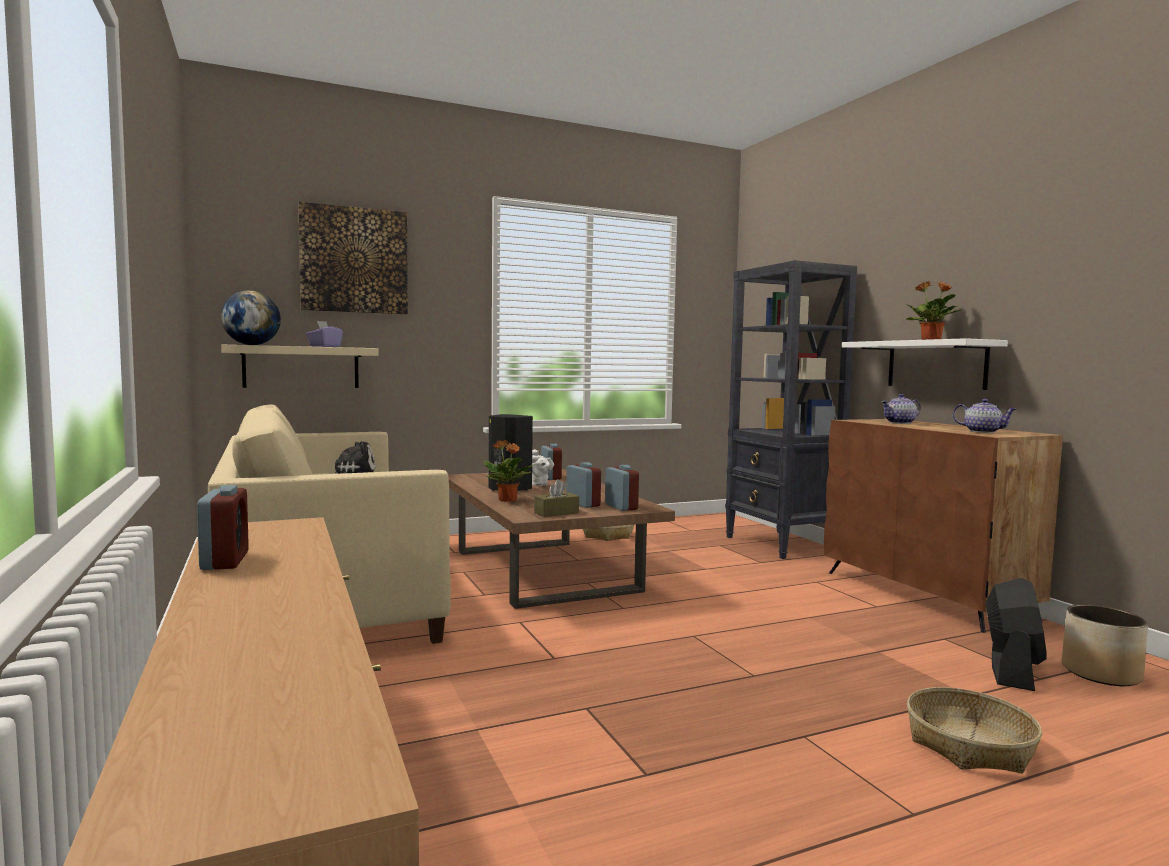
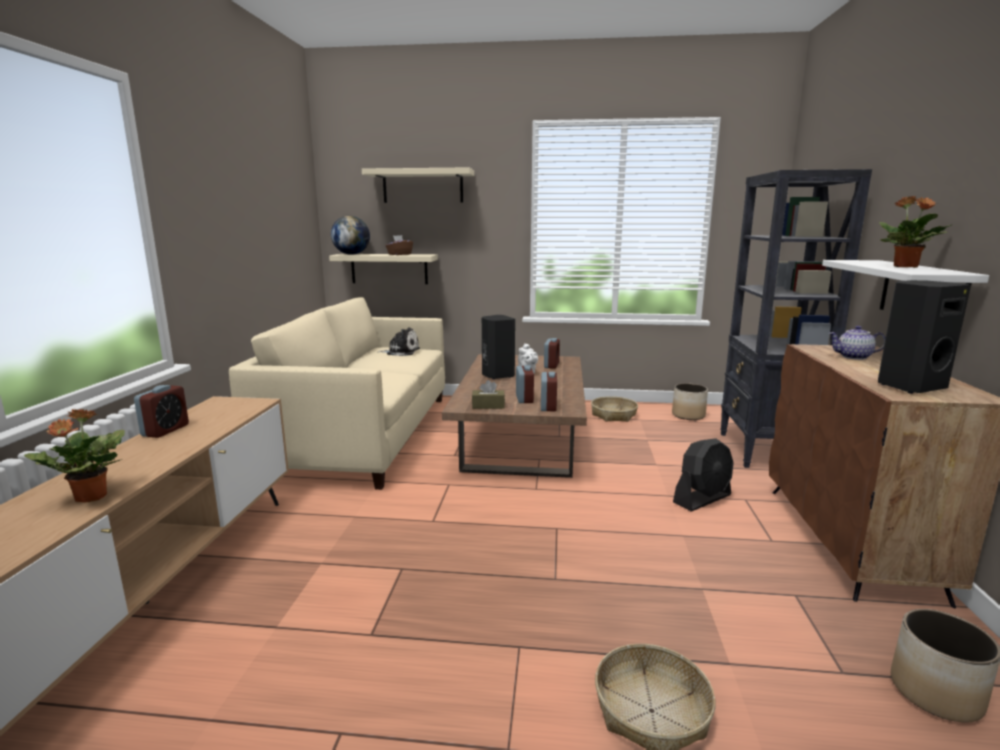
camera: 30 degrees right, 10 degrees up
(324, 346) = (399, 254): purple tissue box -> brown tissue box
(354, 260) = (423, 186): picture -> beige shelf
(508, 500) = (477, 387): potted plant -> potted plant (90, 497)
(678, 526) = (688, 415): none -> planter
(983, 432) = (908, 386): teapot -> black speaker
(1012, 670) = (820, 653): black fan -> black fan (702, 499)

